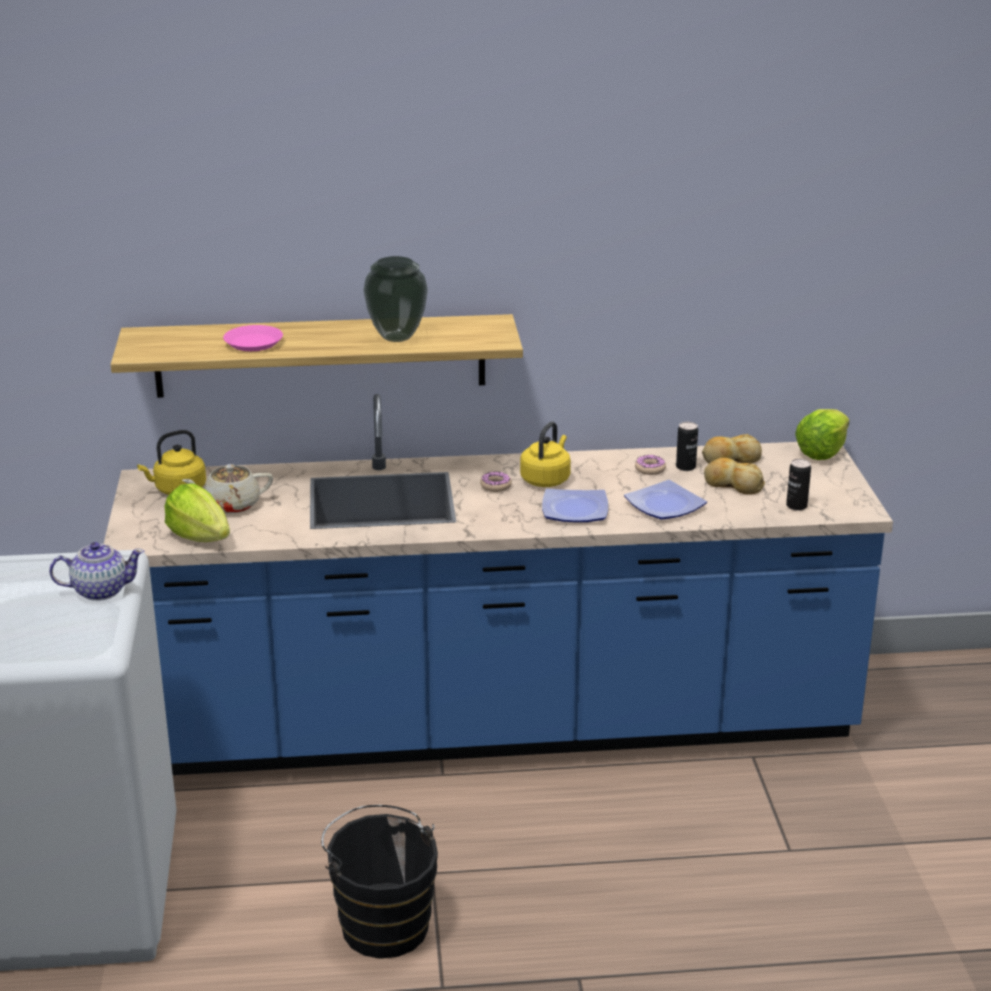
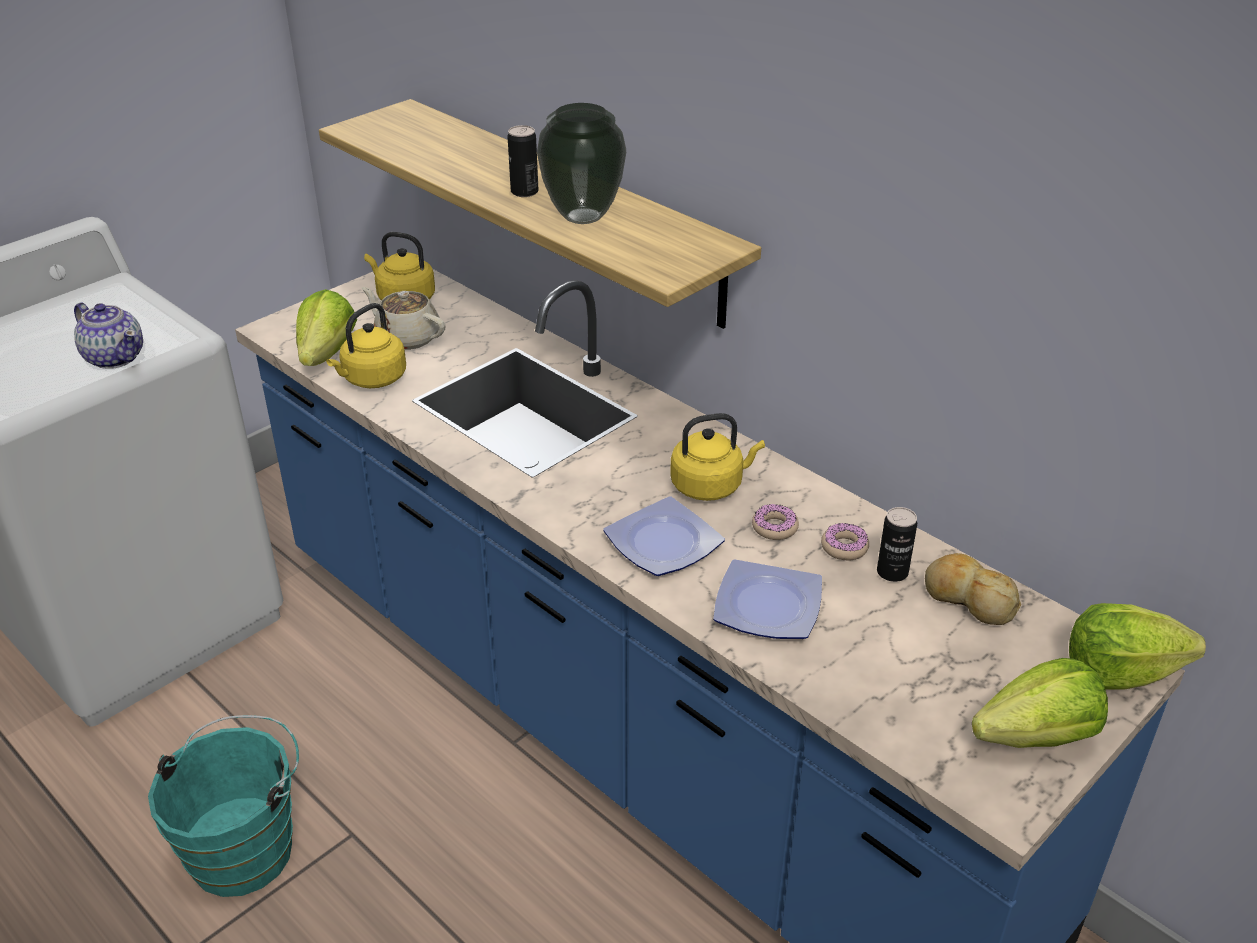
camera: 50 degrees right, 10 degrees up
(253, 343) = (458, 161): pink plate -> none
(261, 532) = (372, 379): none -> yellow kettle
(382, 923) = (247, 847): black bucket -> turquoise bucket
(495, 486) = (647, 461): donut -> donut (774, 527)
(733, 484) = (904, 636): bread -> none
(796, 506) = (926, 727): can -> can (524, 192)
(834, 486) = (1037, 737): none -> lettuce

